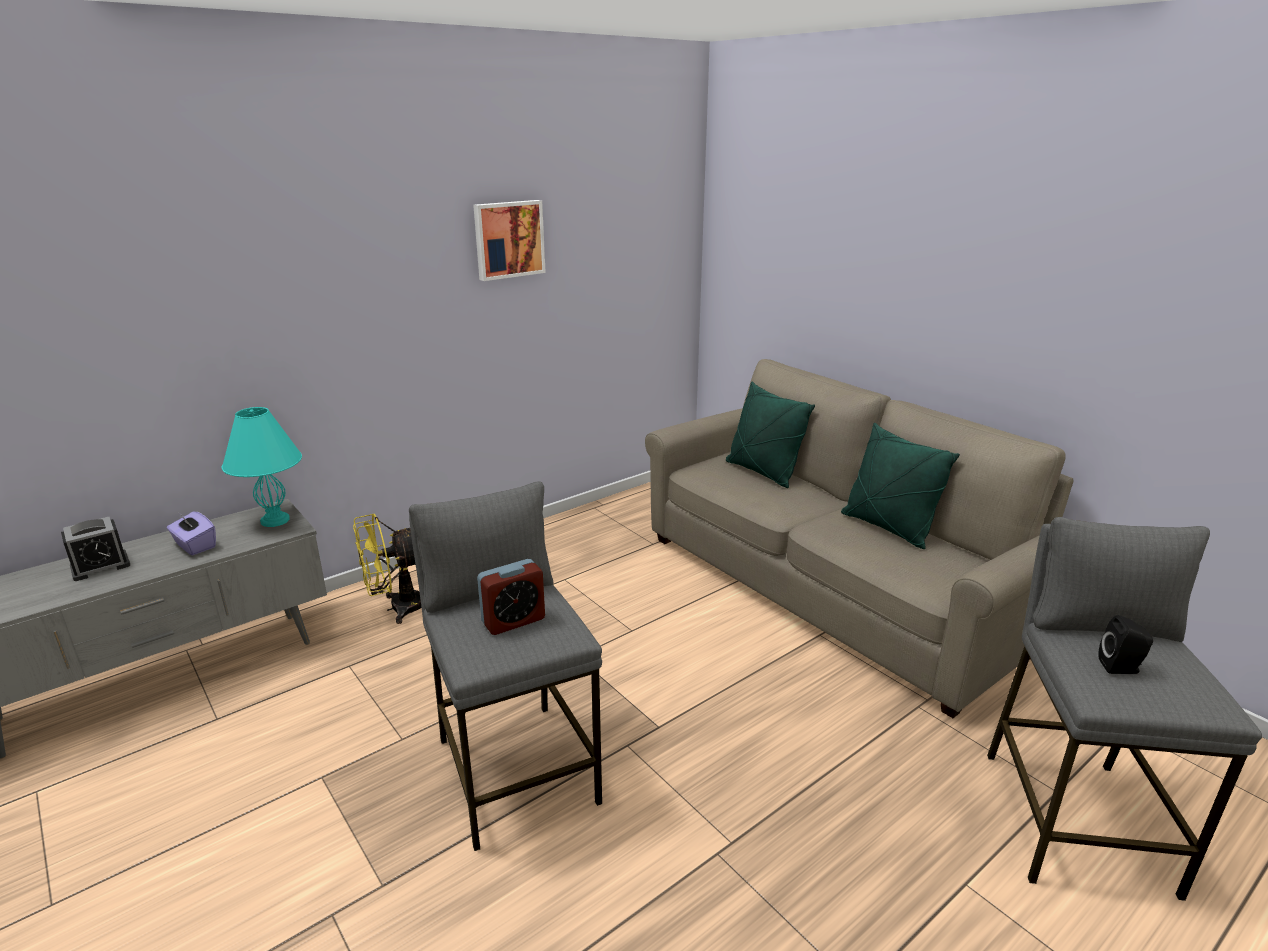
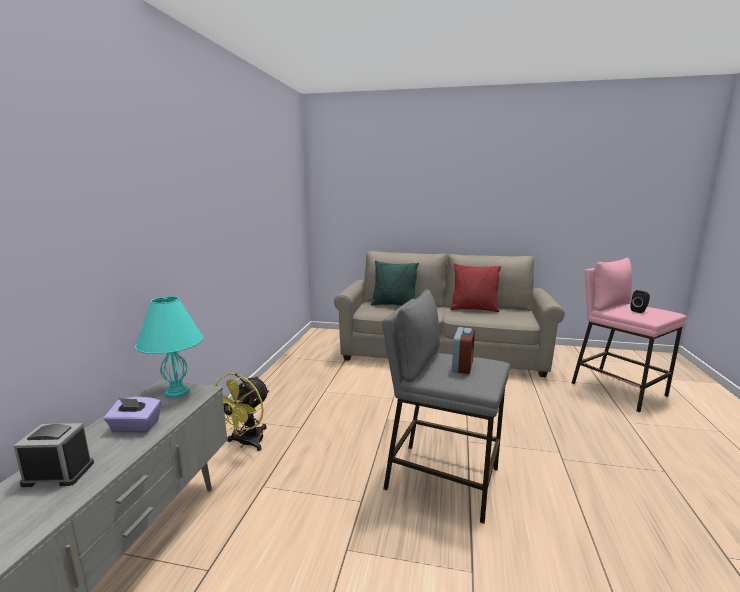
camera: 40 degrees left, 10 degrees down
(100, 566) = (58, 473): alarm clock -> alarm clock turned 105 degrees counterclockwise
(508, 239) = (247, 186): picture -> none
(888, 528) = (474, 309): green pillow -> red pillow
(1075, 819) = (617, 389): grey stool -> pink stool

